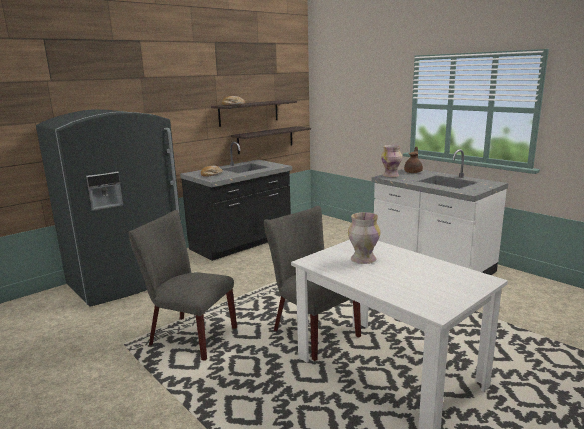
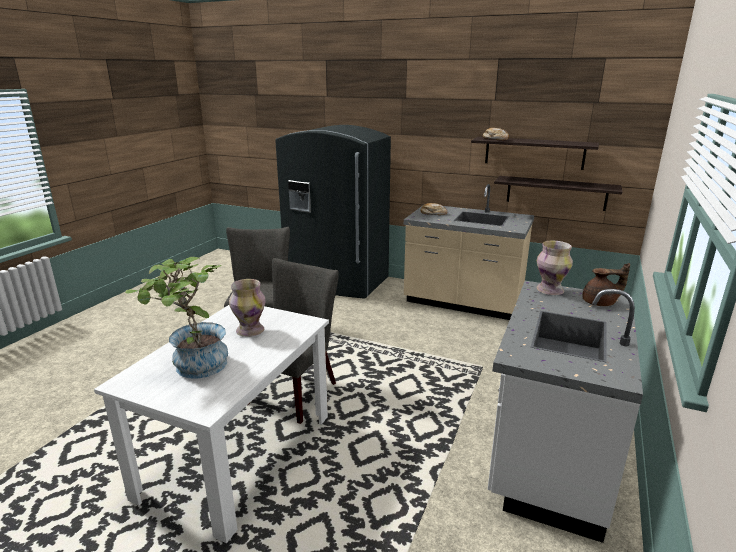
camera: 65 degrees right, 5 degrees up
(242, 243) = (463, 303): black counter -> beige counter
(419, 282) = (193, 367): none -> potted plant

